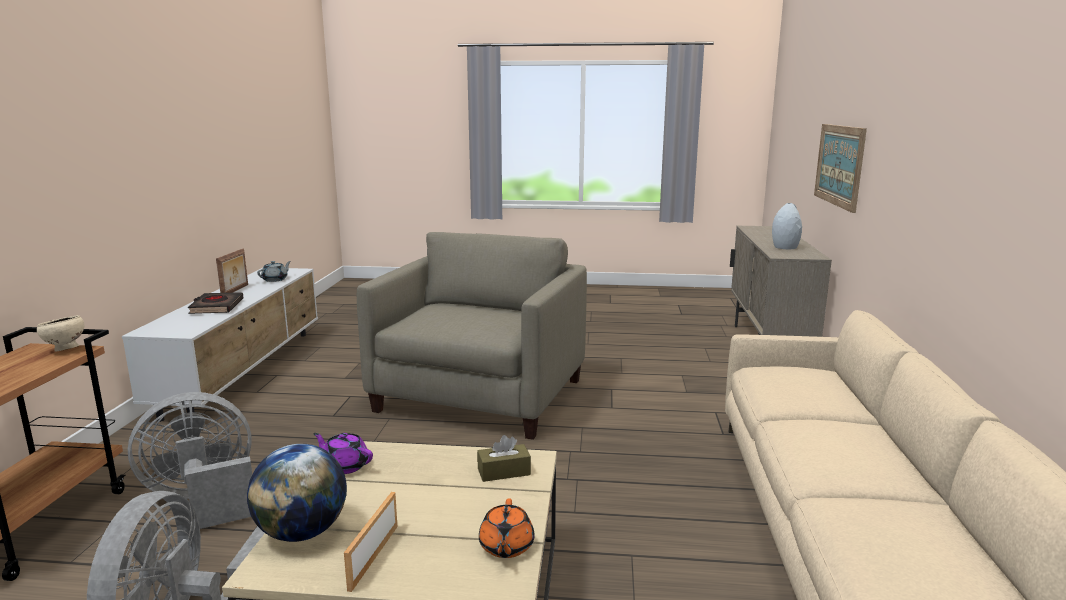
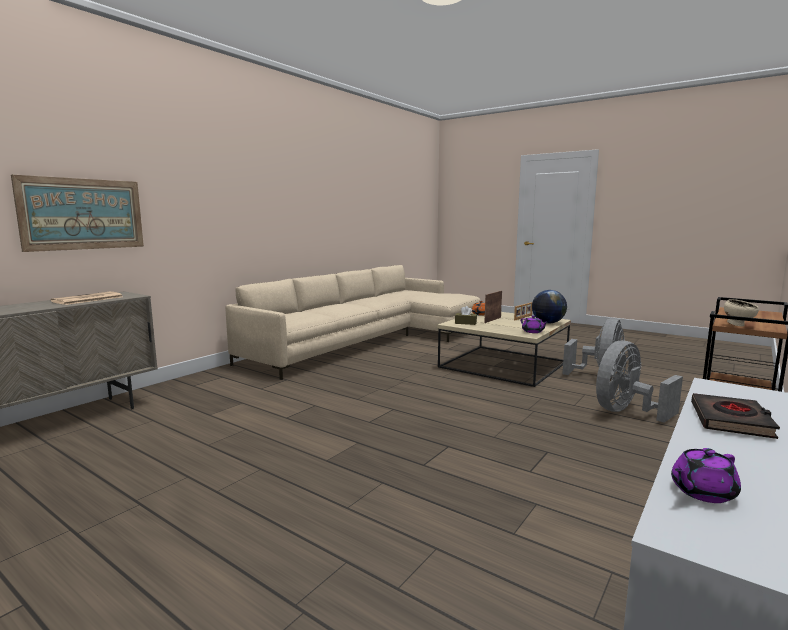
camera: 150 degrees left, 5 degrees down
(204, 500) = (626, 412): grey fan -> grey fan turned 135 degrees clockwise
(235, 291) = (754, 462): picture frame -> picture frame (492, 320)
(275, 279) = (702, 492): grey teapot -> purple teapot
(480, 396) = (399, 438): beige armchair -> none
(784, 247) = (87, 299): grey vase -> newspaper

